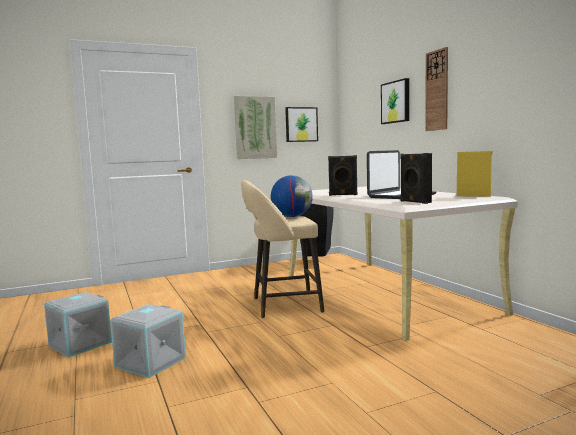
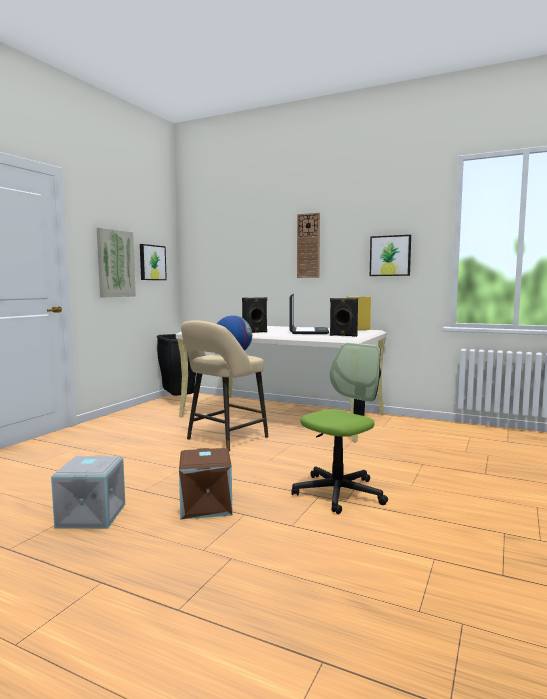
camera: 40 degrees left, 0 degrees up
(151, 362) = (207, 506): grey storage box -> brown storage box
(271, 391) = (339, 493): none -> office chair
(396, 102) = (261, 250): picture -> picture (390, 256)

